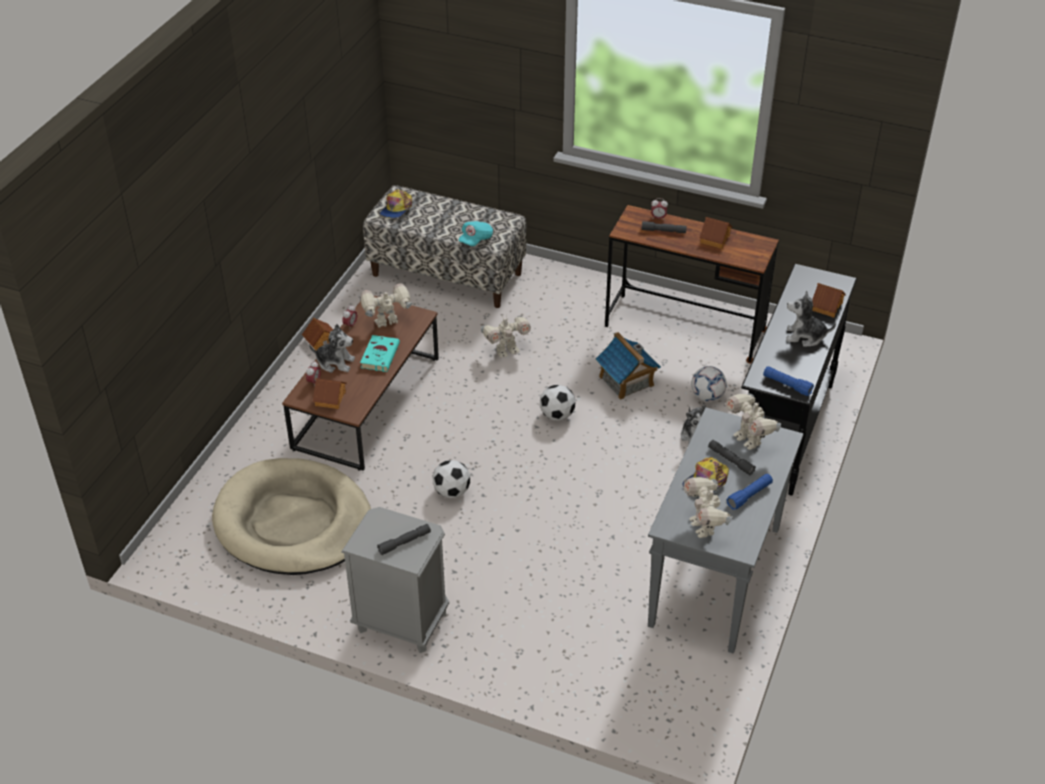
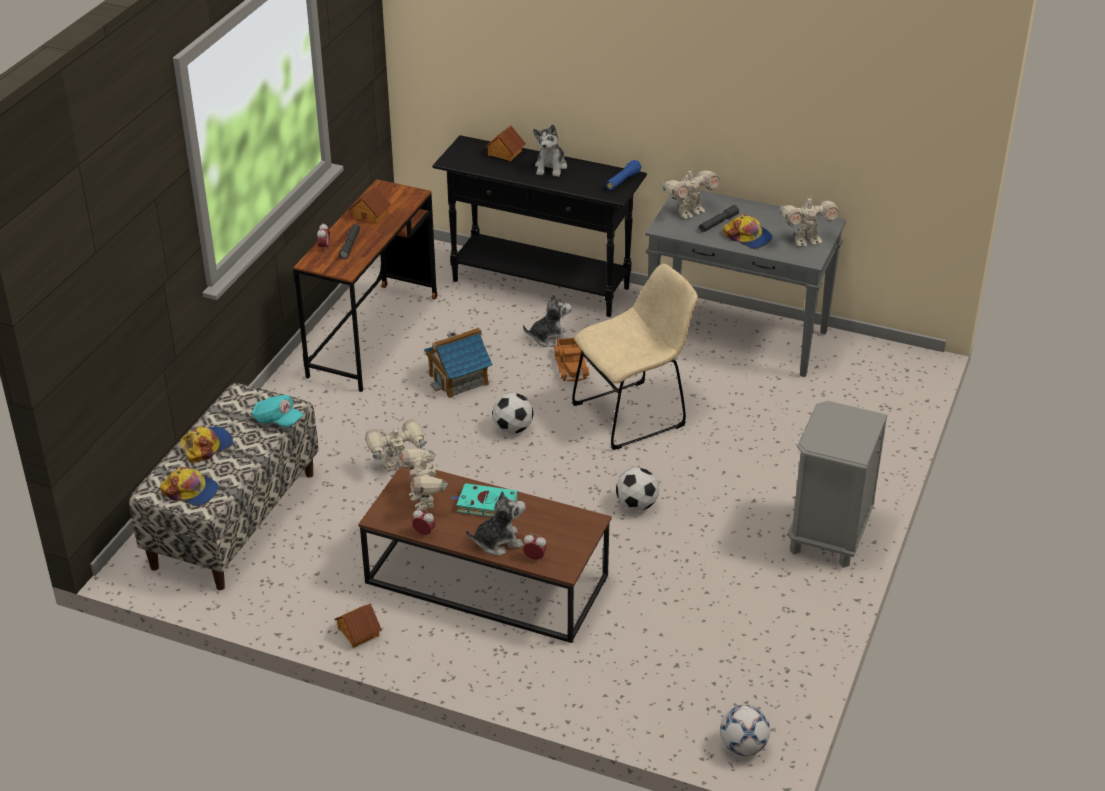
camera: 90 degrees left, 5 degrees down
(293, 522) = (694, 631): beige dog bed -> none
(331, 398) = (566, 541): toy house -> none
(335, 362) = (498, 542): plush toy -> plush toy turned 60 degrees clockwise
(404, 542) = (847, 423): grey flashlight -> none
(446, 211) = (206, 446): none -> cap
(506, 351) = (397, 466): toy robot -> toy robot turned 90 degrees counterclockwise
(581, 493) = (634, 413): none -> beige chair
(653, 453) = (572, 366): none -> toy truck
(707, 396) = (486, 328): football -> football (743, 746)
(749, 495) = (762, 216): blue flashlight -> none

